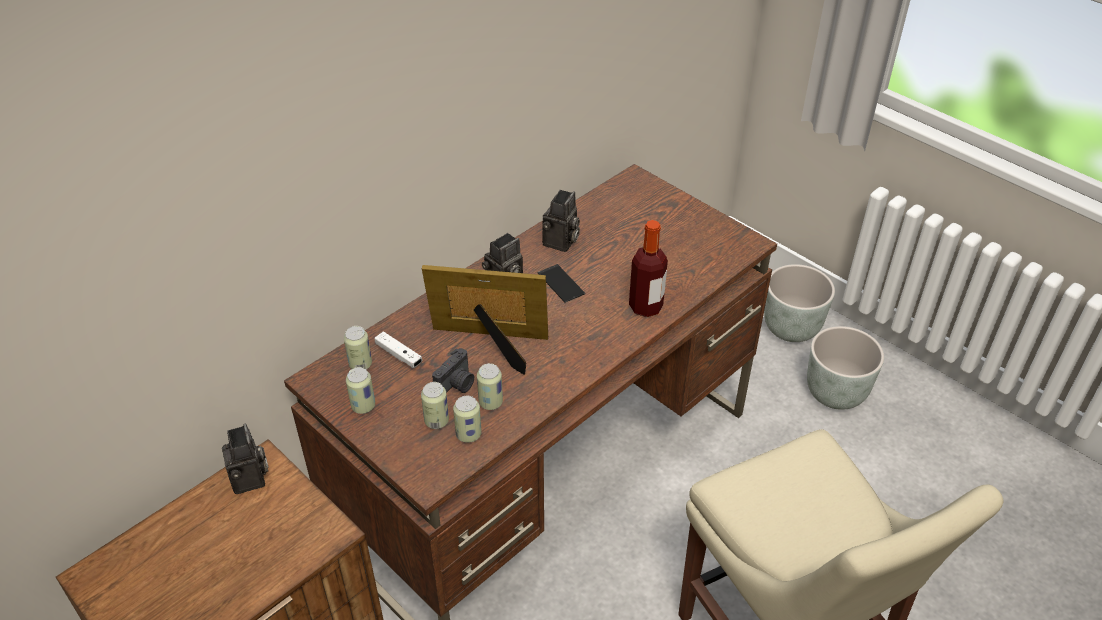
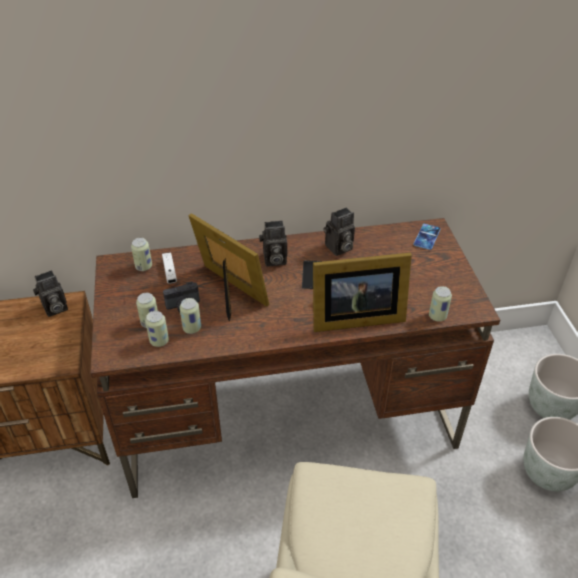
camera: 35 degrees right, 0 degrees up
(251, 480) = (54, 309): camera -> camera turned 45 degrees clockwise
(363, 406) = (120, 292): can -> can (437, 316)
(637, 191) = (427, 237): none -> phone
(645, 307) = (354, 317): bottle -> picture frame

